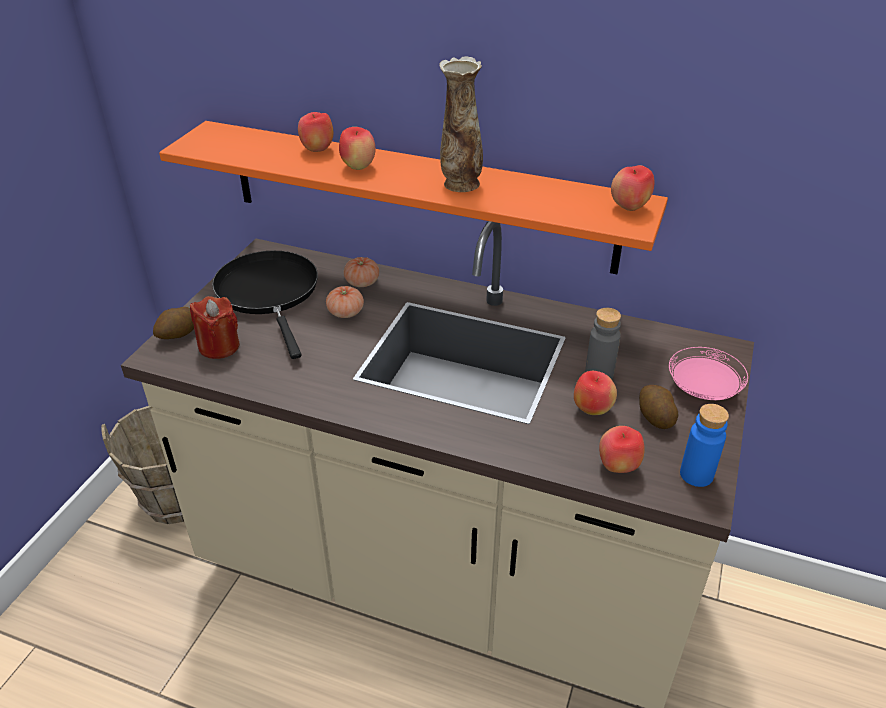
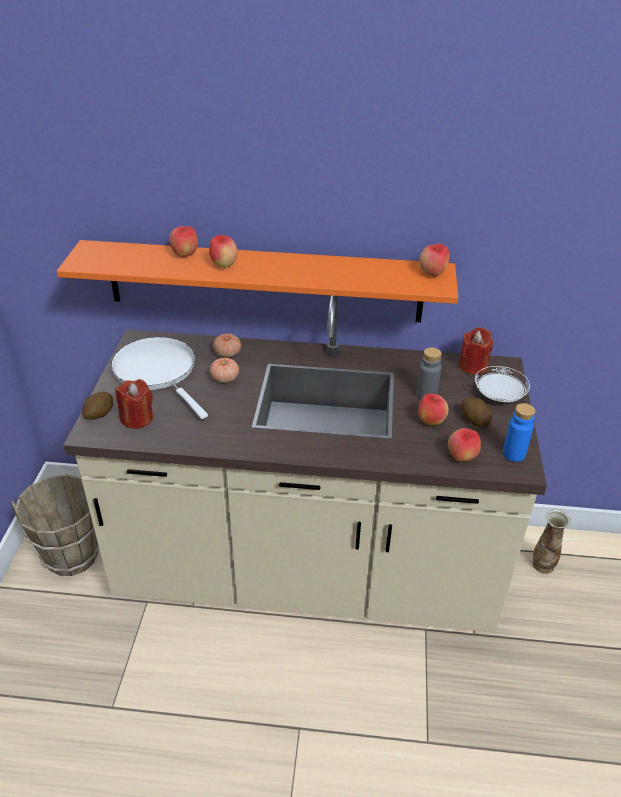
camera: 15 degrees left, 0 degrees up
(269, 293) = (158, 372): black frying pan -> white frying pan
(460, 184) = (306, 270): vase -> vase (542, 565)
(679, 344) = (473, 366): none -> red candle
(702, 390) = (498, 396): pink plate -> white plate

